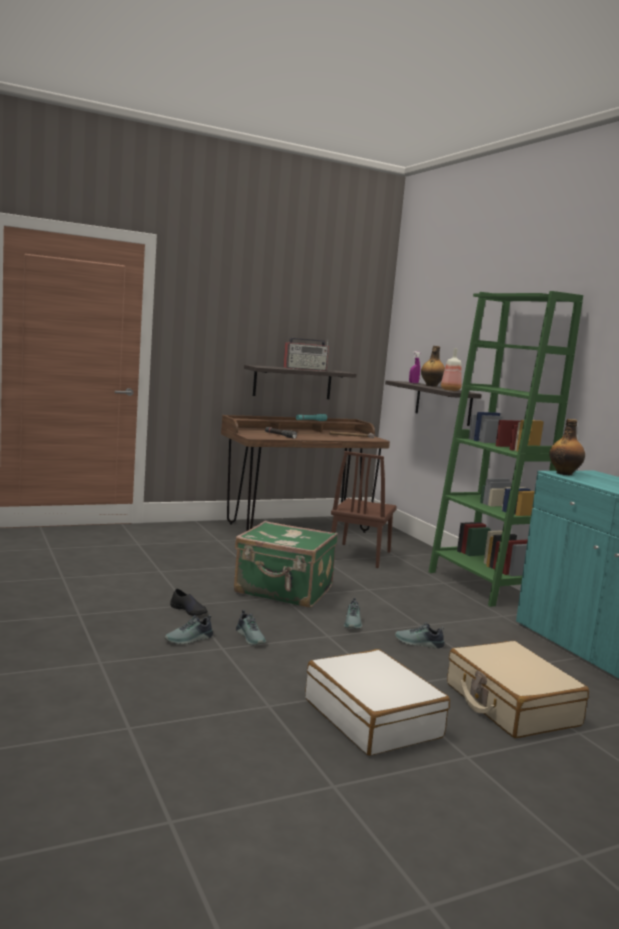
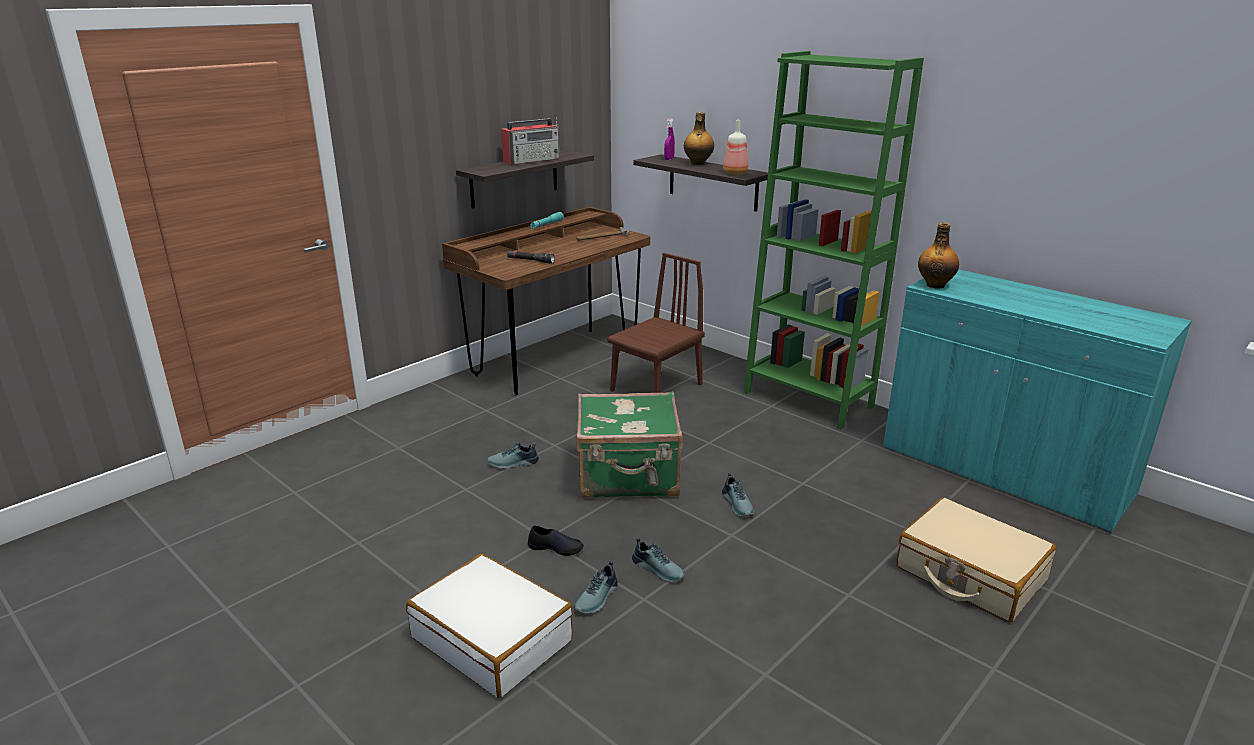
camera: 20 degrees left, 15 degrees up
(359, 555) = (656, 387): brown chair -> brown chair turned 135 degrees counterclockwise
(373, 718) = (873, 648): white suitcase -> white suitcase (492, 639)
(419, 643) = (823, 513): shoe -> shoe (513, 464)

